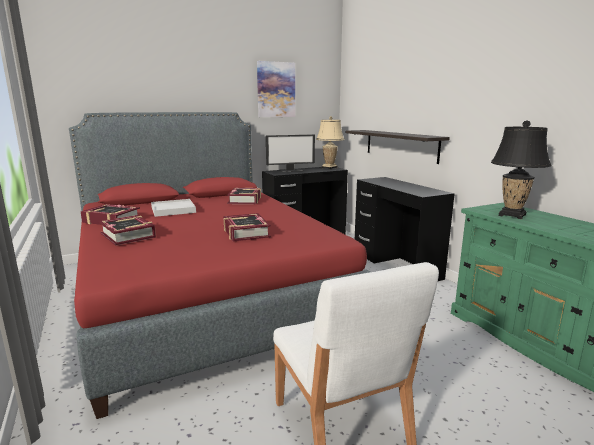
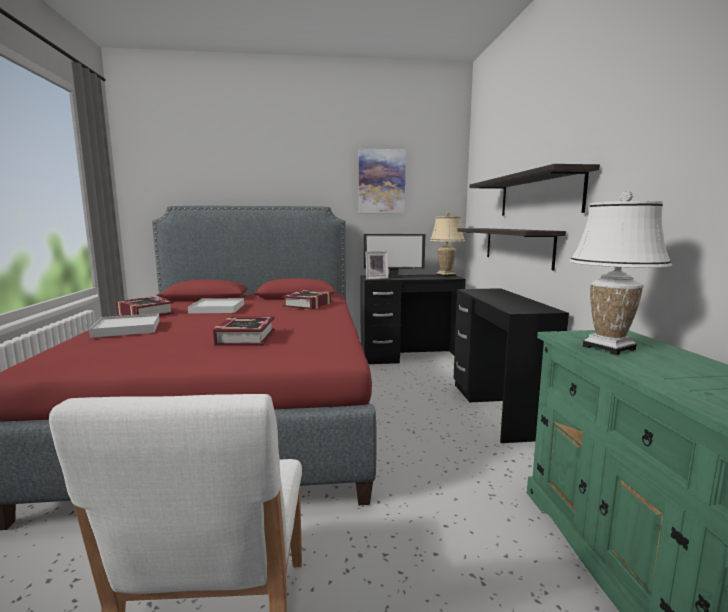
camera: 20 degrees right, 5 degrees down
(128, 235) = (127, 328): book -> white tray
(280, 173) = (376, 278): none -> picture frame
(421, 109) = (538, 195): none -> shelf
(512, 215) = (609, 348): black table lamp -> white table lamp

